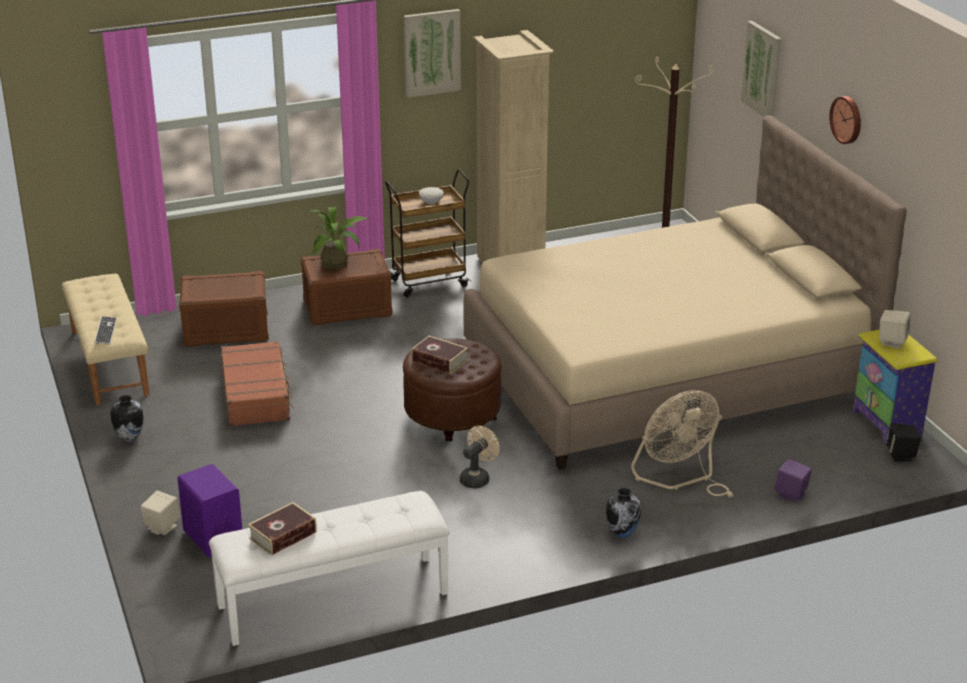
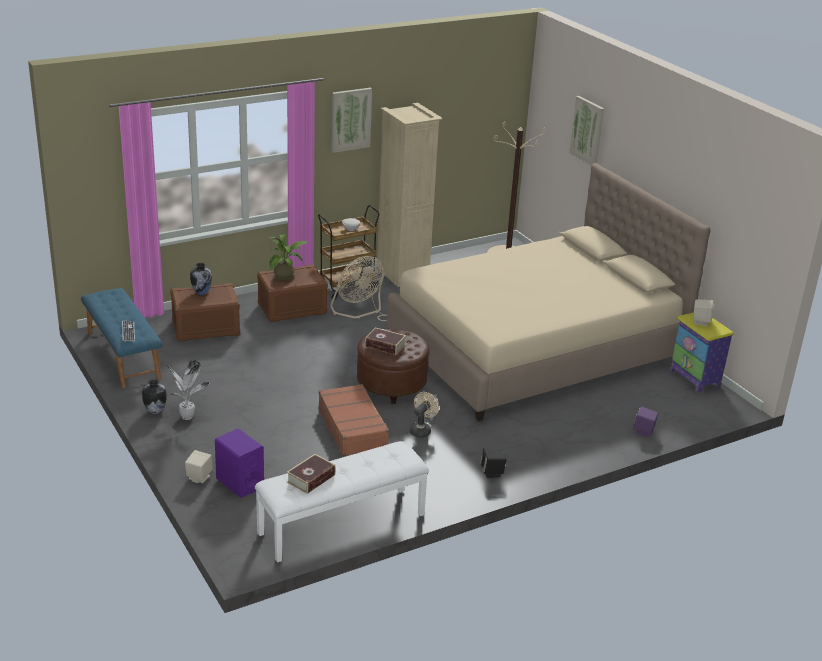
camera: 10 degrees left, 0 degrees up
(108, 362) = (122, 355): beige bench -> blue bench
(169, 447) = (188, 417): none -> potted plant
(256, 395) = (242, 375): brown suitcase -> brown suitcase (353, 428)
(622, 533) = (535, 465): vase -> vase (202, 292)
(686, 476) = (568, 422): beige fan -> beige fan (365, 311)
(847, 119) = (659, 166): wall clock -> none
(901, 455) = (710, 401): black speaker -> black speaker (492, 472)

